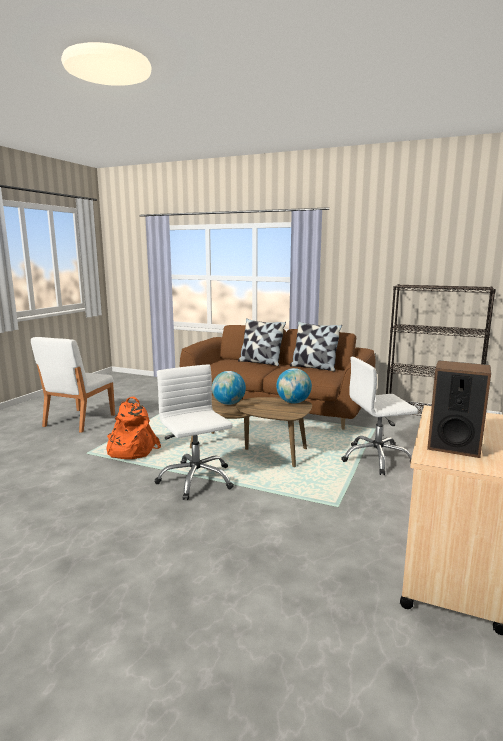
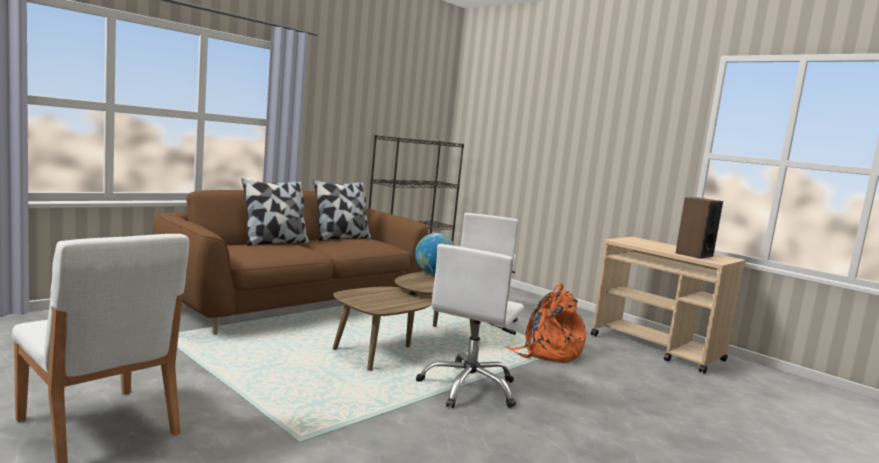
camera: 70 degrees left, 5 degrees down
(130, 450) = (329, 407): orange backpack -> orange backpack (547, 352)
(196, 480) = (469, 388): white office chair -> white office chair turned 60 degrees counterclockwise
(228, 403) = (381, 294): globe -> none

